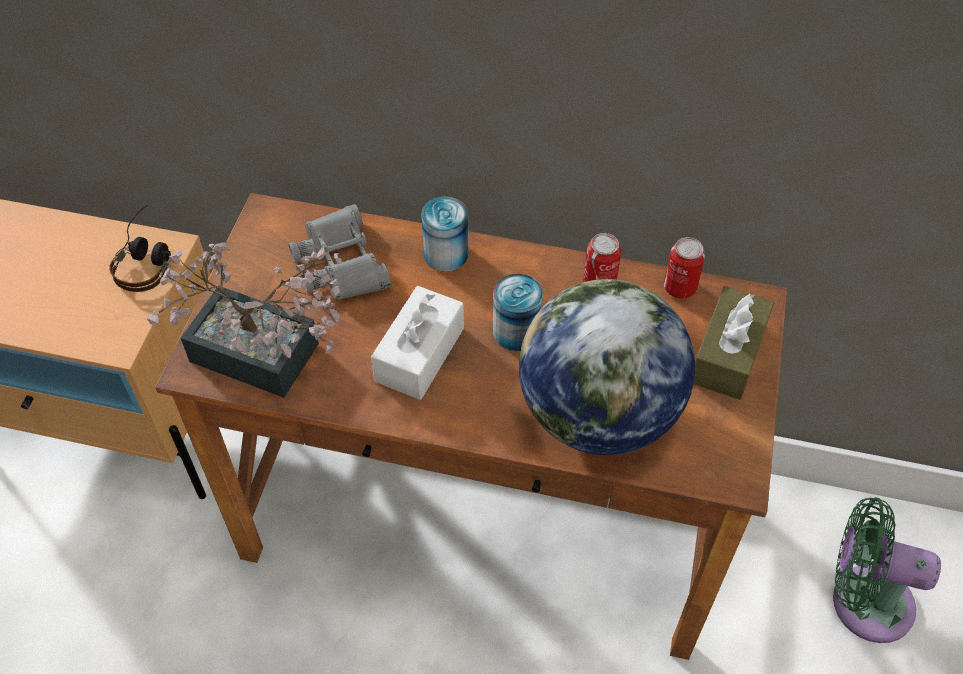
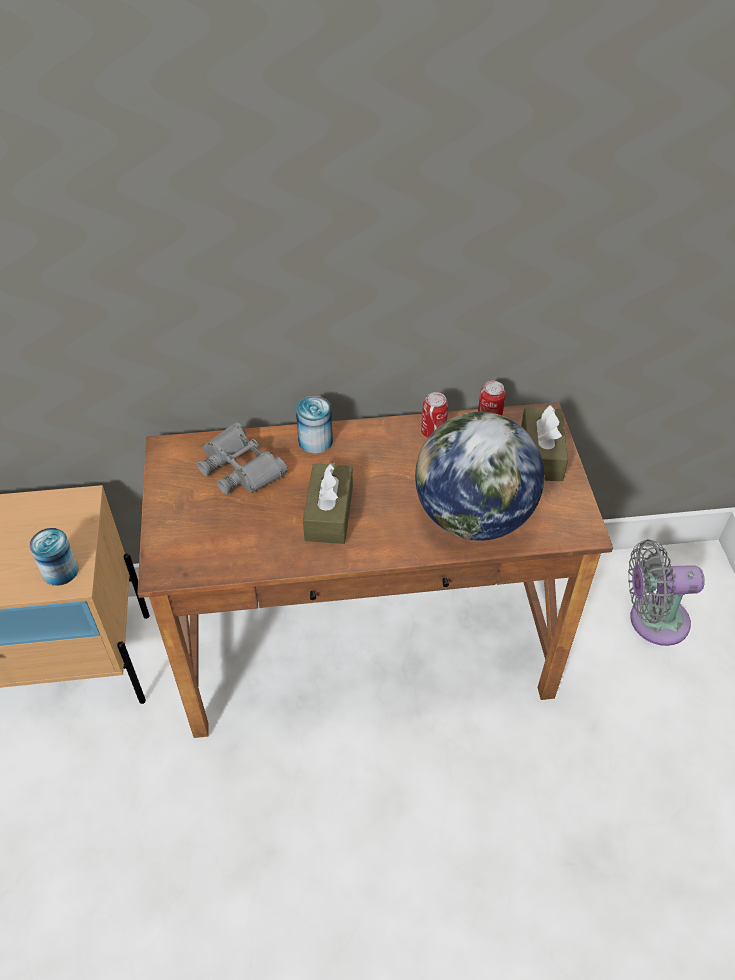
camera: 20 degrees left, 5 degrees down
(147, 259) = (69, 512): headphones -> none
(267, 359) = (216, 548): potted plant -> none
(419, 354) = (329, 513): white tissue box -> brown tissue box
(516, 332) = (391, 479): can -> can (60, 571)
(863, 601) = (652, 620): green fan -> grey fan

